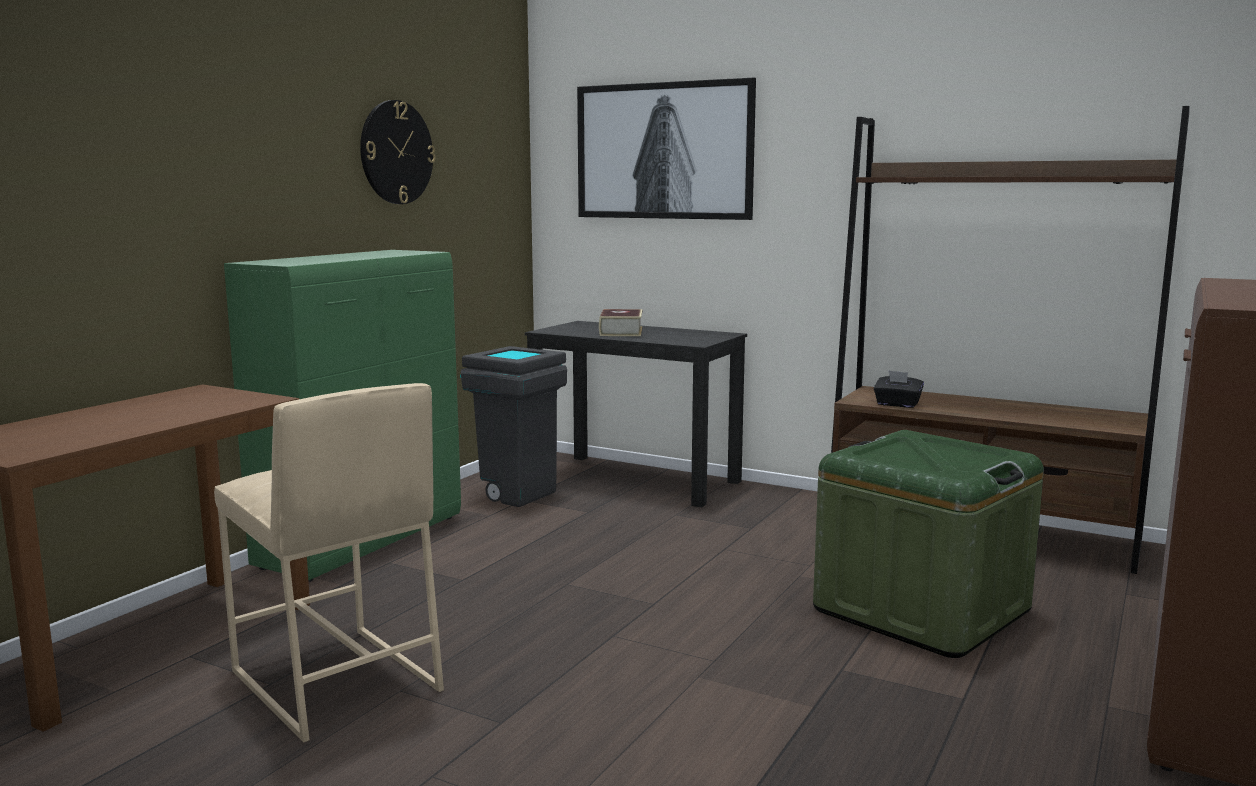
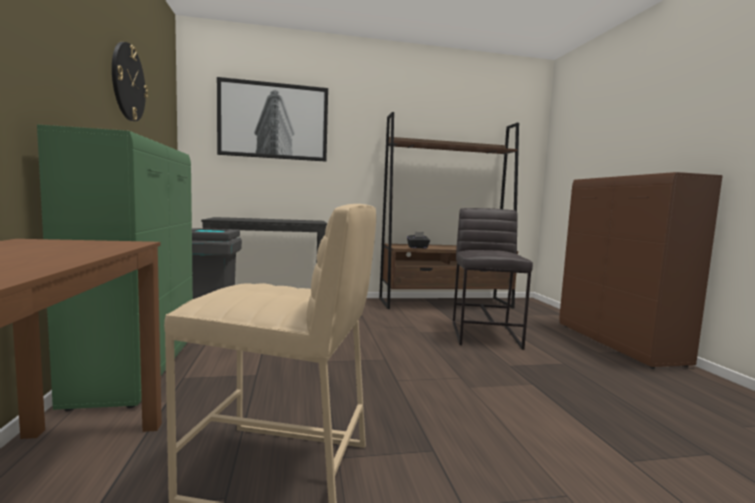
camera: 40 degrees left, 5 degrees down
(621, 331) = (259, 219): book -> none
(921, 610) = (485, 334): green storage box -> grey stool

